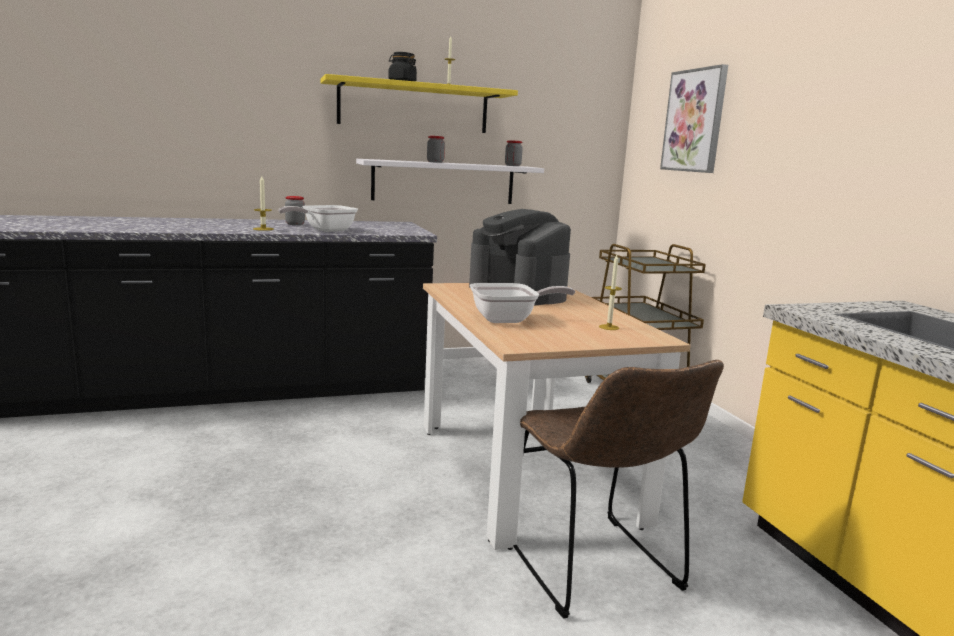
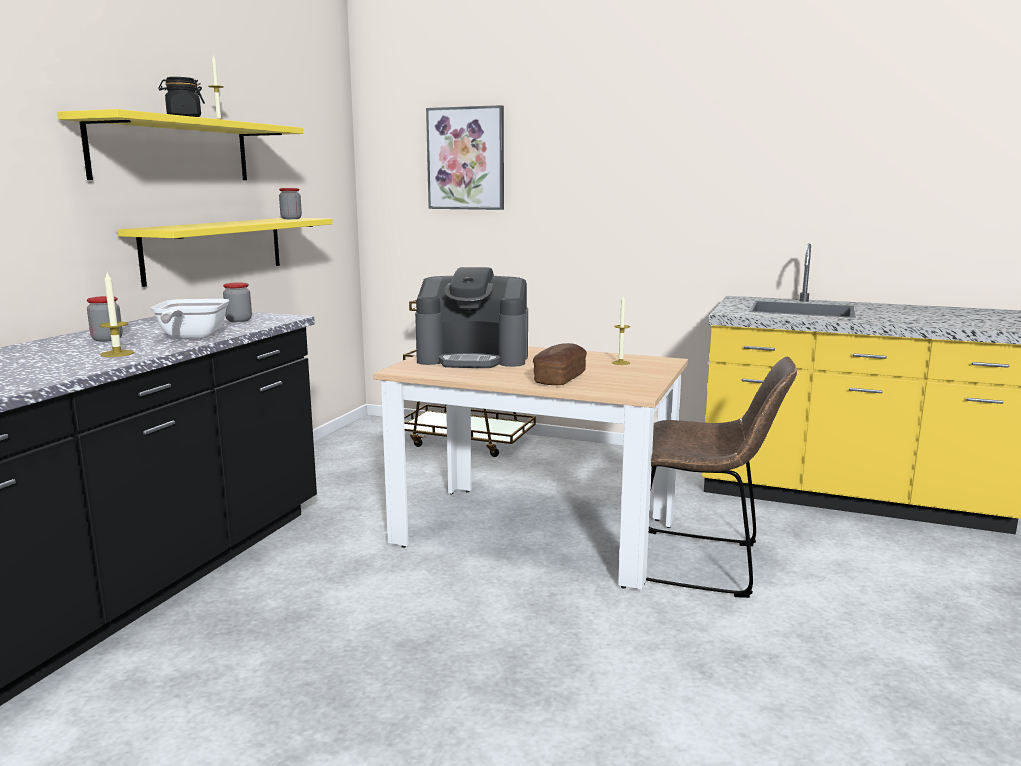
camera: 50 degrees left, 0 degrees up
(435, 162) = (222, 223): jar -> jar (239, 320)
(444, 182) = (215, 249): white shelf -> yellow shelf
(510, 320) = (560, 378): frying pan -> bread

